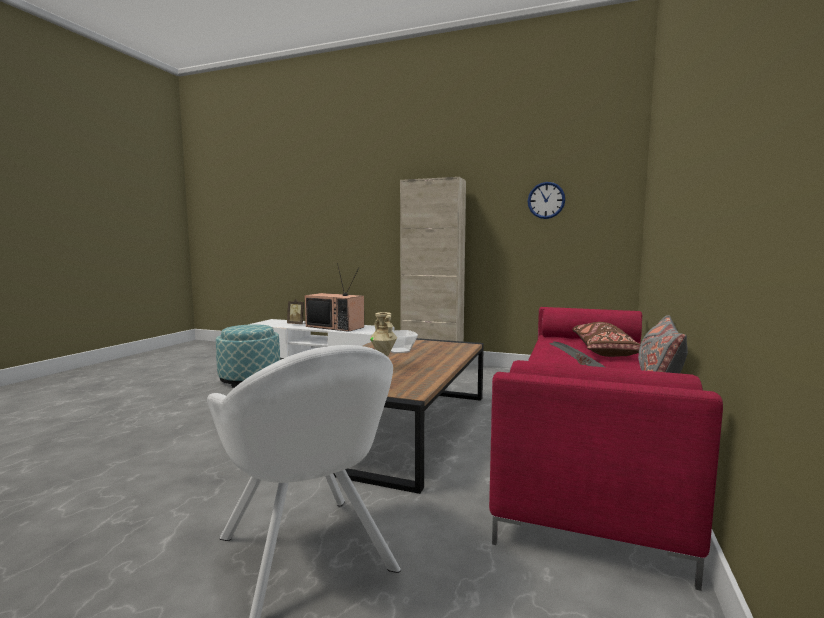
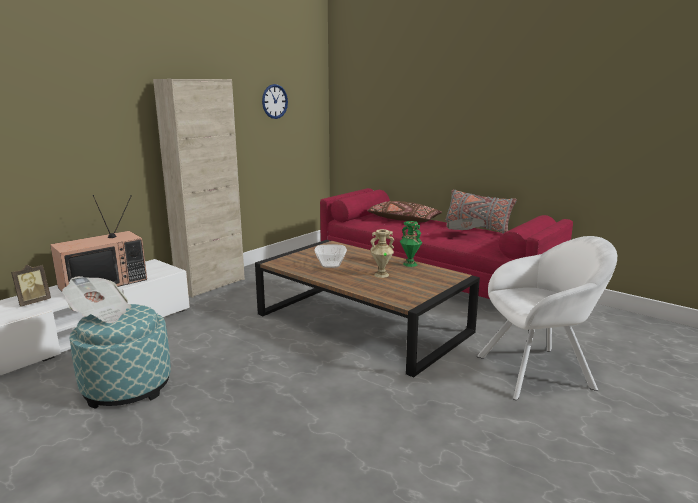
camera: 70 degrees left, 10 degrees up
(249, 324) = (100, 314): none -> newspaper
(433, 373) = (409, 264): none -> green vase

